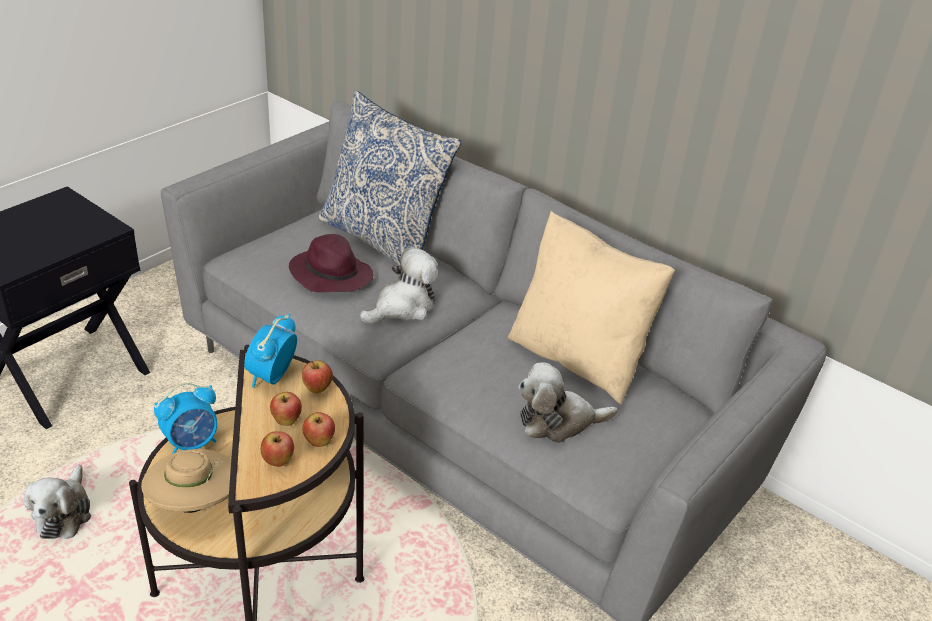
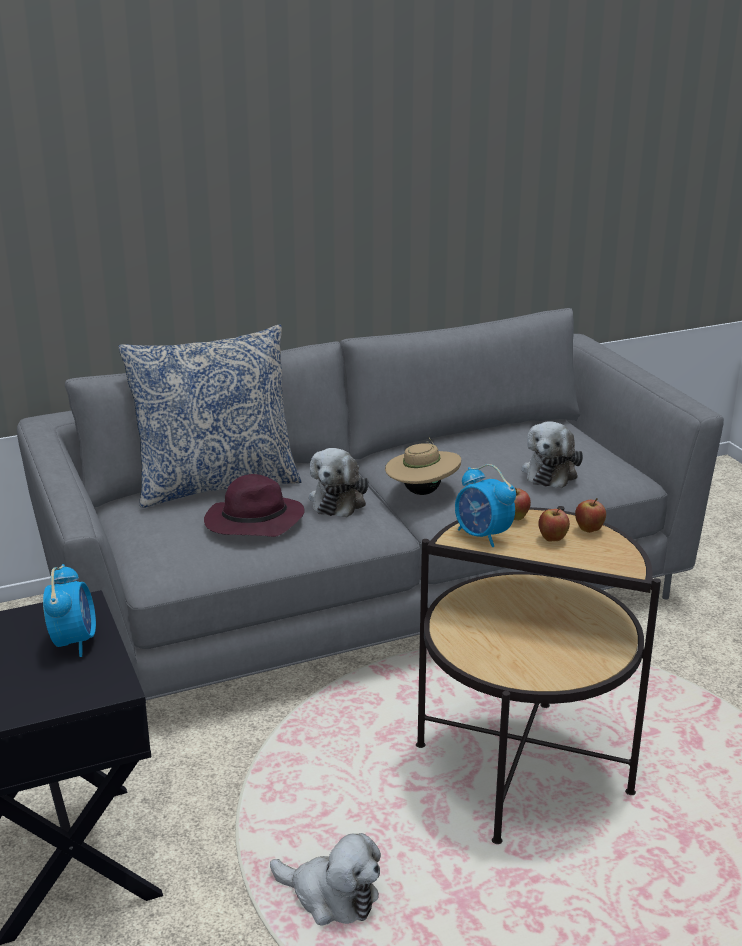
camera: 60 degrees left, 10 degrees down
(192, 443) = (467, 650): alarm clock -> alarm clock (74, 641)
(194, 504) = (556, 662): beige hat -> beige hat (422, 491)
(278, 462) = (605, 552): apple -> none
(403, 307) = (339, 500): plush toy -> plush toy turned 150 degrees counterclockwise
(578, 358) = (477, 444): beige pillow -> none

